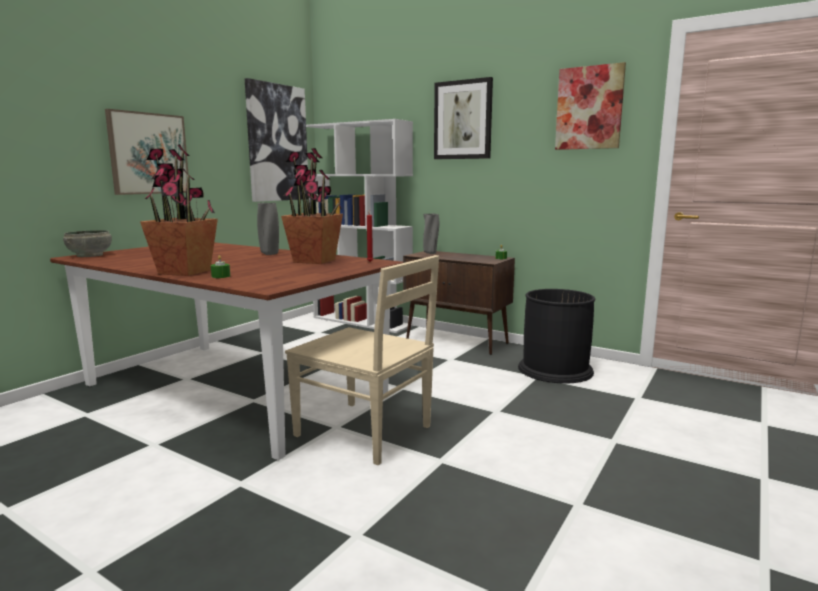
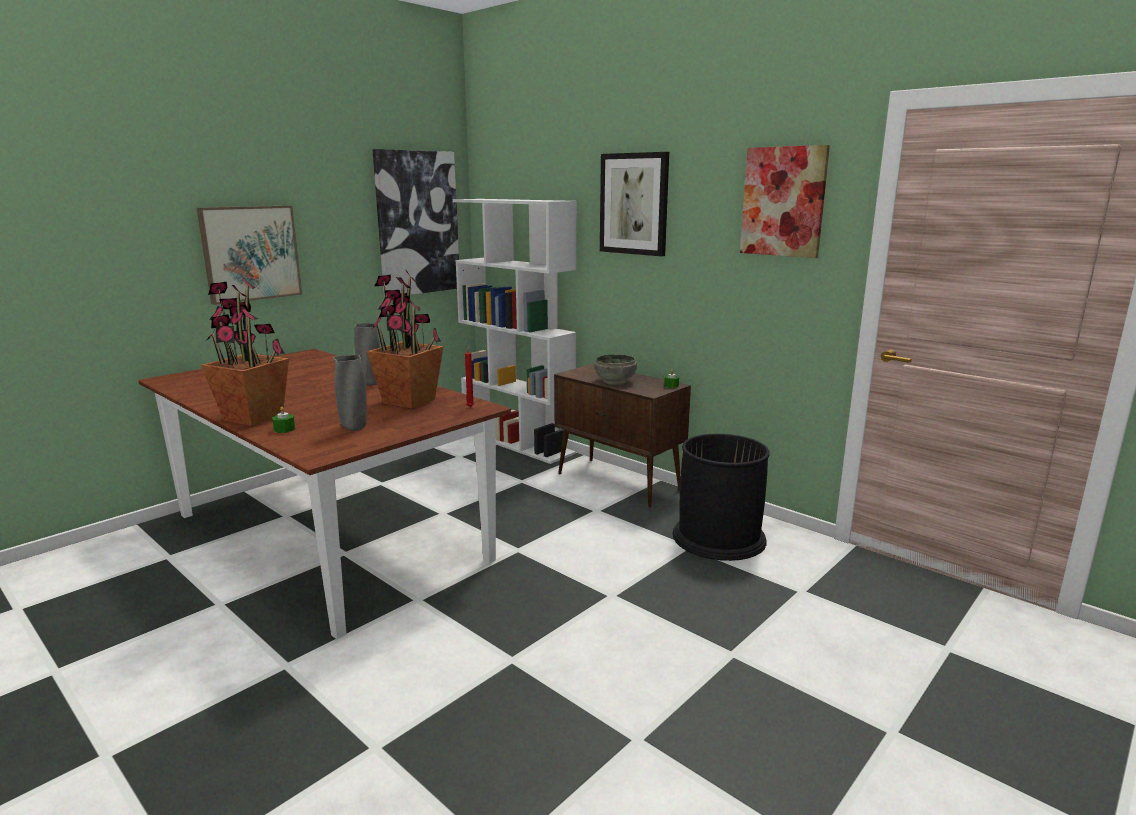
camera: 10 degrees right, 5 degrees up
(90, 255) = (180, 377): grey bowl -> grey bowl (615, 381)
(365, 432) = (446, 610): beige chair -> none
(430, 253) = (591, 370): grey vase -> grey vase (354, 427)

